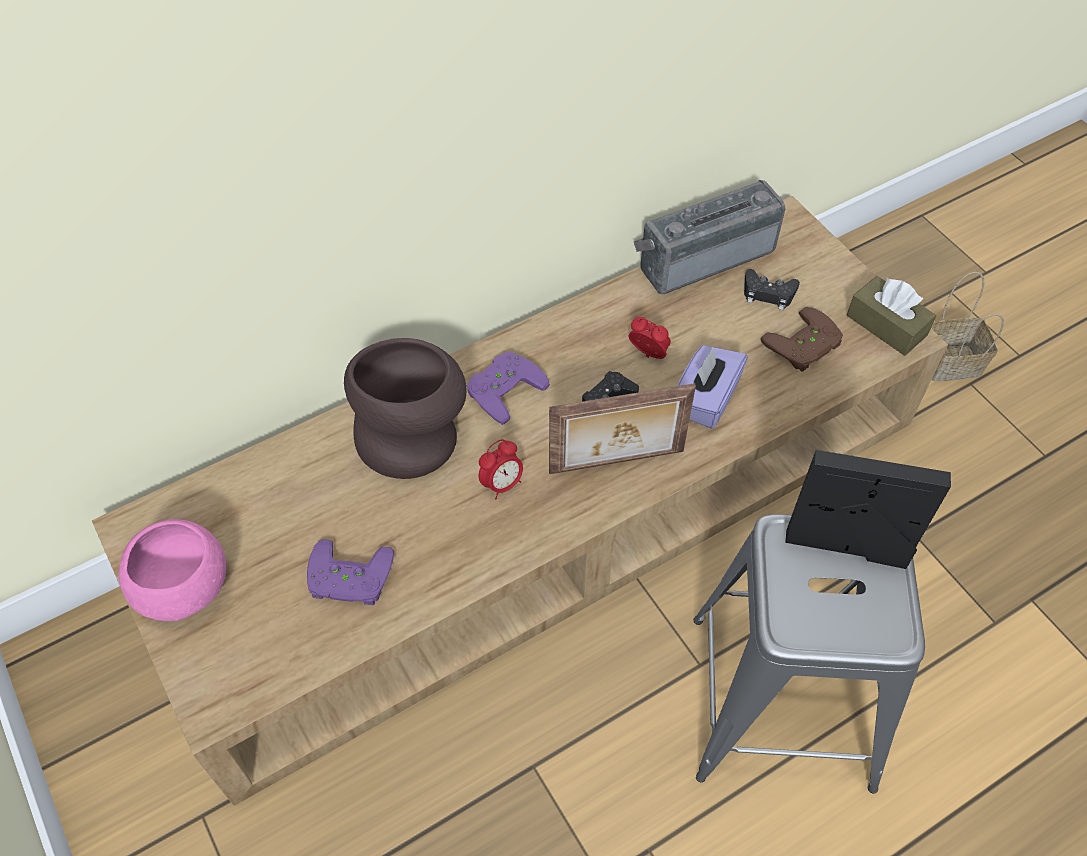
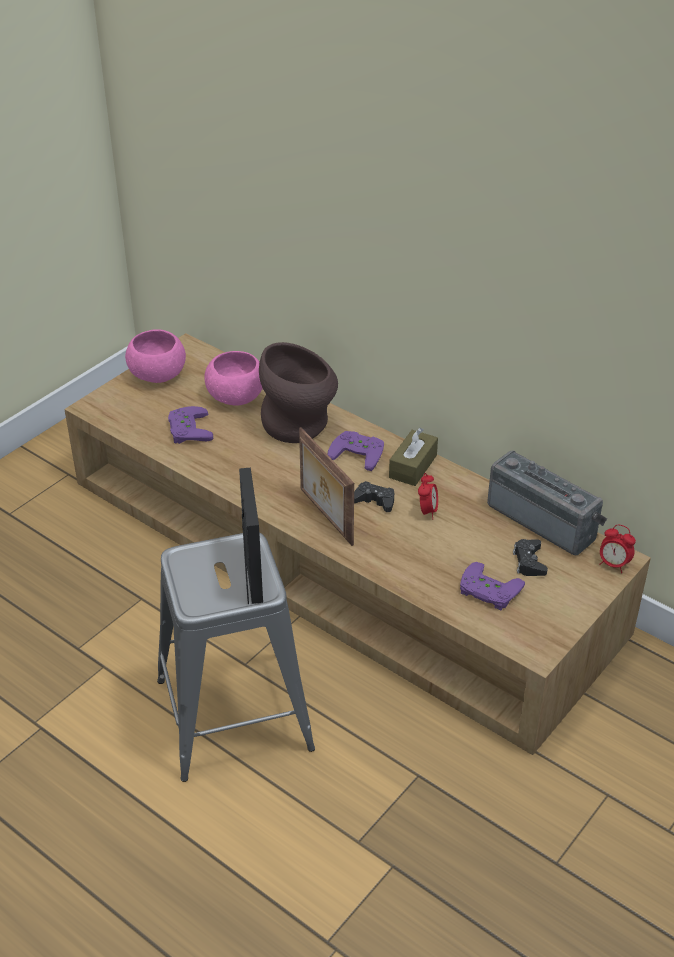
camera: 70 degrees right, 15 degrees down
(304, 494) = (236, 397): none -> pink bowl
(502, 484) = (282, 471): alarm clock -> alarm clock (613, 564)
(705, 400) = (403, 547): purple tissue box -> none
(805, 346) = (487, 591): brown game controller -> purple game controller
(886, 325) = (540, 636): brown tissue box -> brown tissue box (413, 466)
(952, 362) = (625, 777): basket -> none

